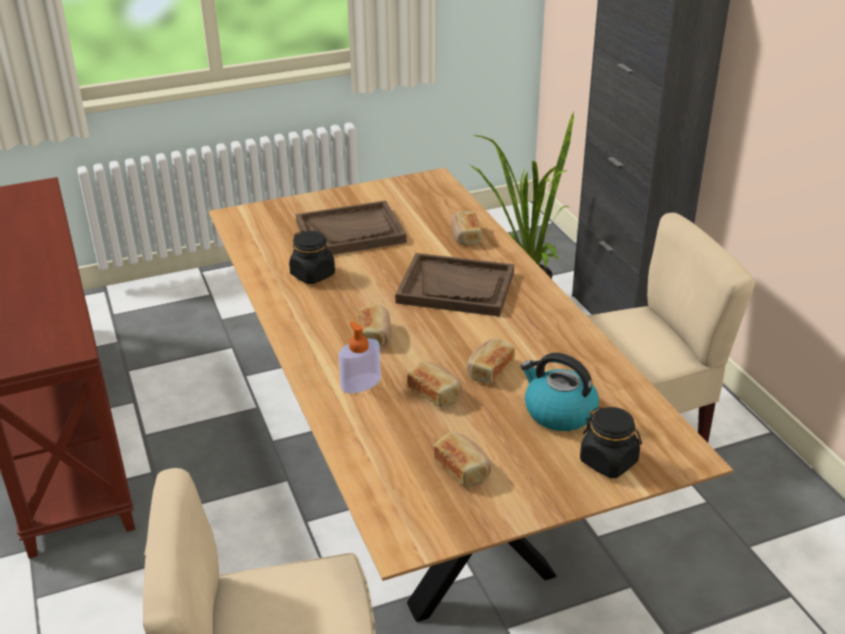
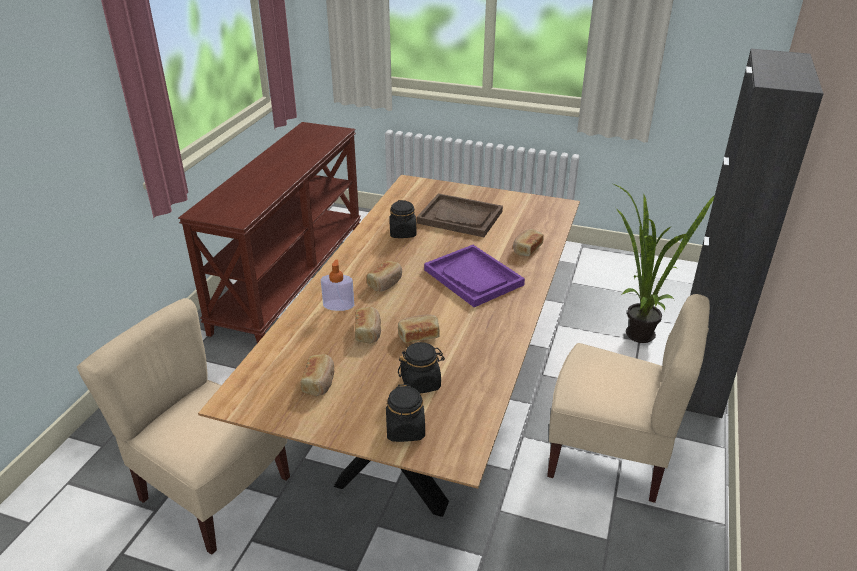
camera: 40 degrees right, 0 degrees up
(456, 287) = (473, 277): brown tray -> purple tray
(558, 412) = (421, 383): kettle -> black jar

